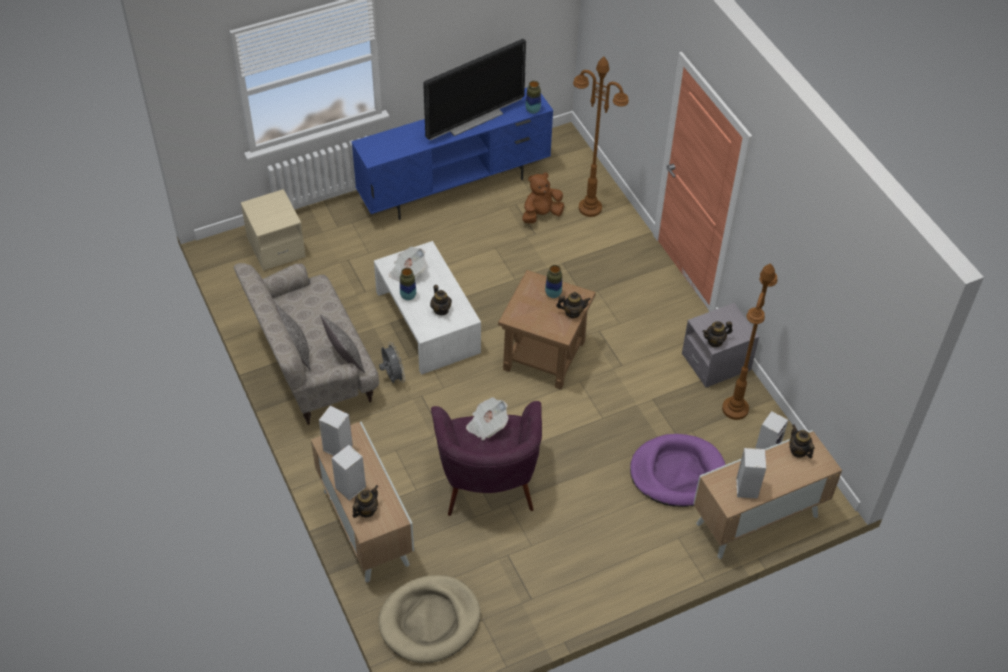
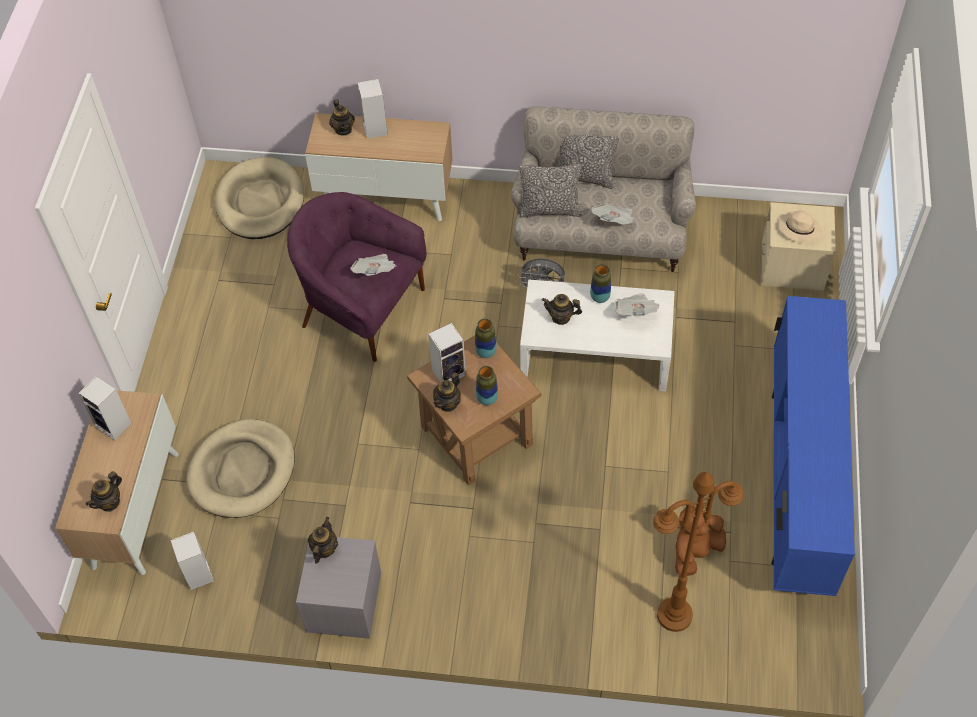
camera: 125 degrees right, 5 degrees up
(274, 213) = (798, 229): none -> beige hat
(331, 316) = (614, 221): none -> newspaper
(336, 448) = (425, 135): speaker -> speaker (449, 371)
(473, 119) = (817, 444): television -> none
(533, 110) = (800, 522): vase -> vase (486, 352)
(541, 214) = (695, 551): brown plush toy -> brown plush toy turned 135 degrees counterclockwise
(677, 473) = (242, 471): purple dog bed -> beige dog bed
(735, 409) = (270, 579): brown floor lamp -> none
(798, 451) = (109, 502): teapot -> teapot turned 120 degrees clockwise

